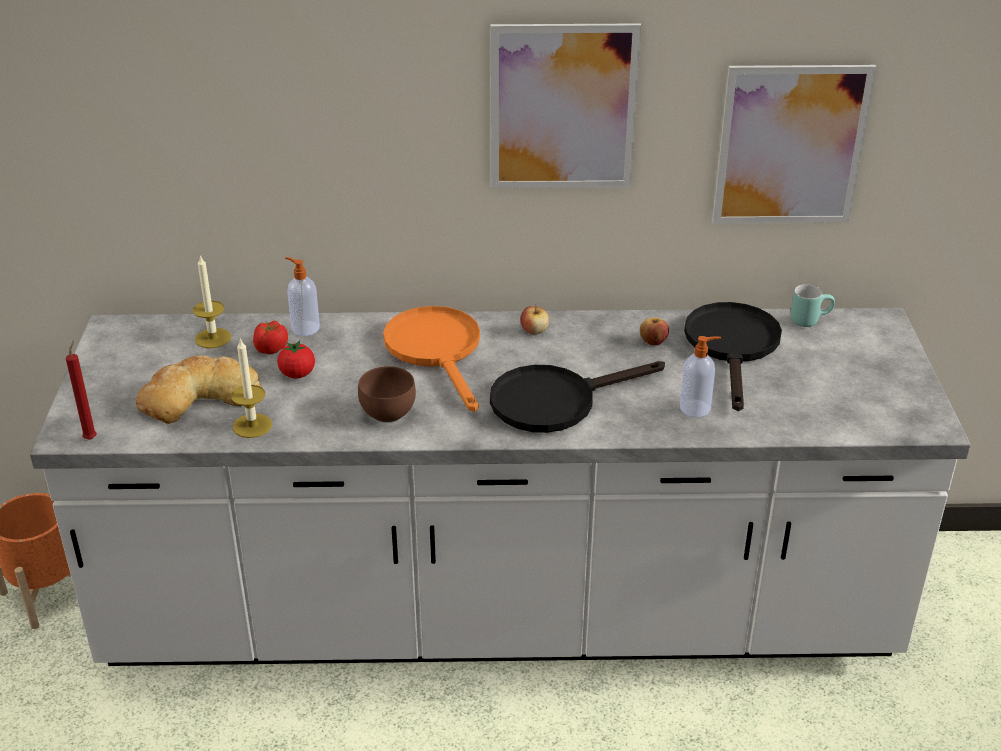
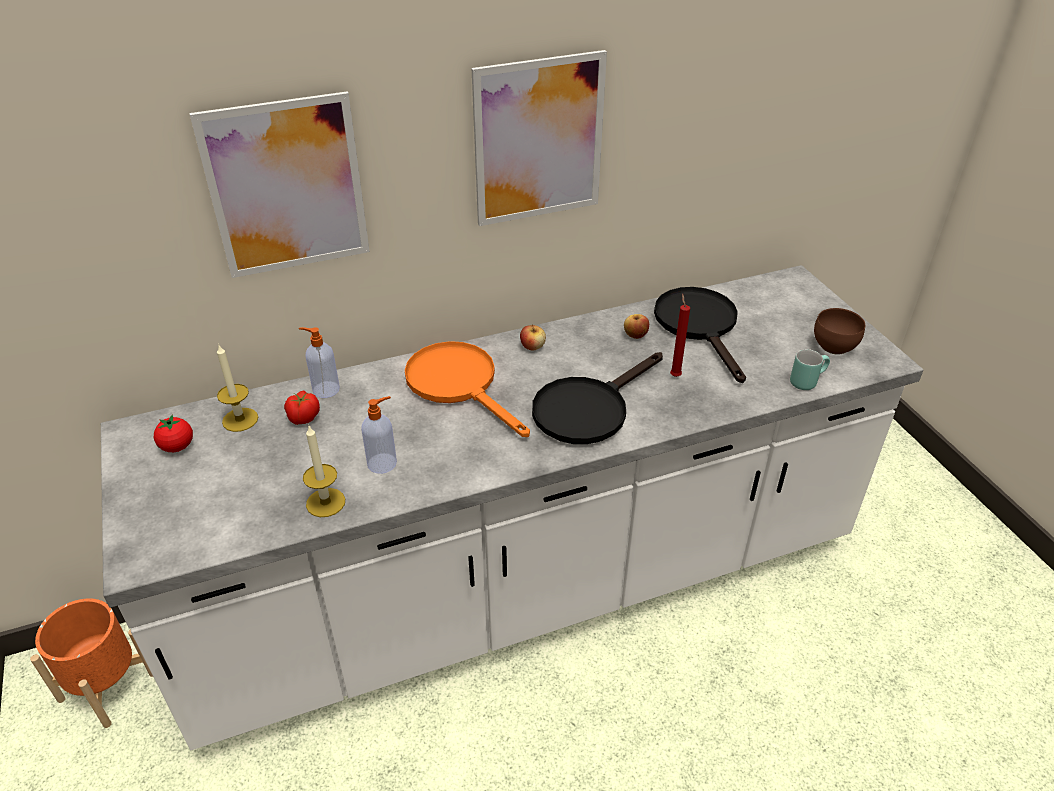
camera: 20 degrees left, 5 degrees up
(91, 438) = (164, 559): red candle -> red candle (674, 375)
(198, 396) = (255, 485): bread -> none
(297, 374) = (342, 438): tomato -> tomato (177, 446)
(386, 414) = (447, 458): brown bowl -> brown bowl (833, 348)
(696, 408) = (705, 388): soap dispenser -> soap dispenser (383, 463)
(790, 145) = (723, 145): picture -> picture (286, 187)
(809, 319) = (742, 289): turquoise mug -> turquoise mug (806, 380)

